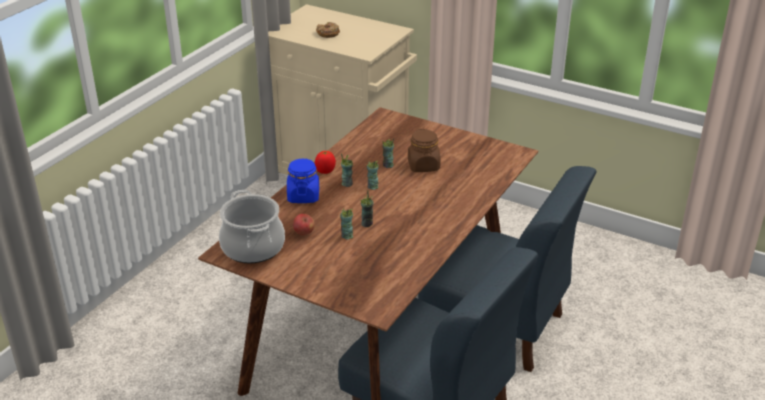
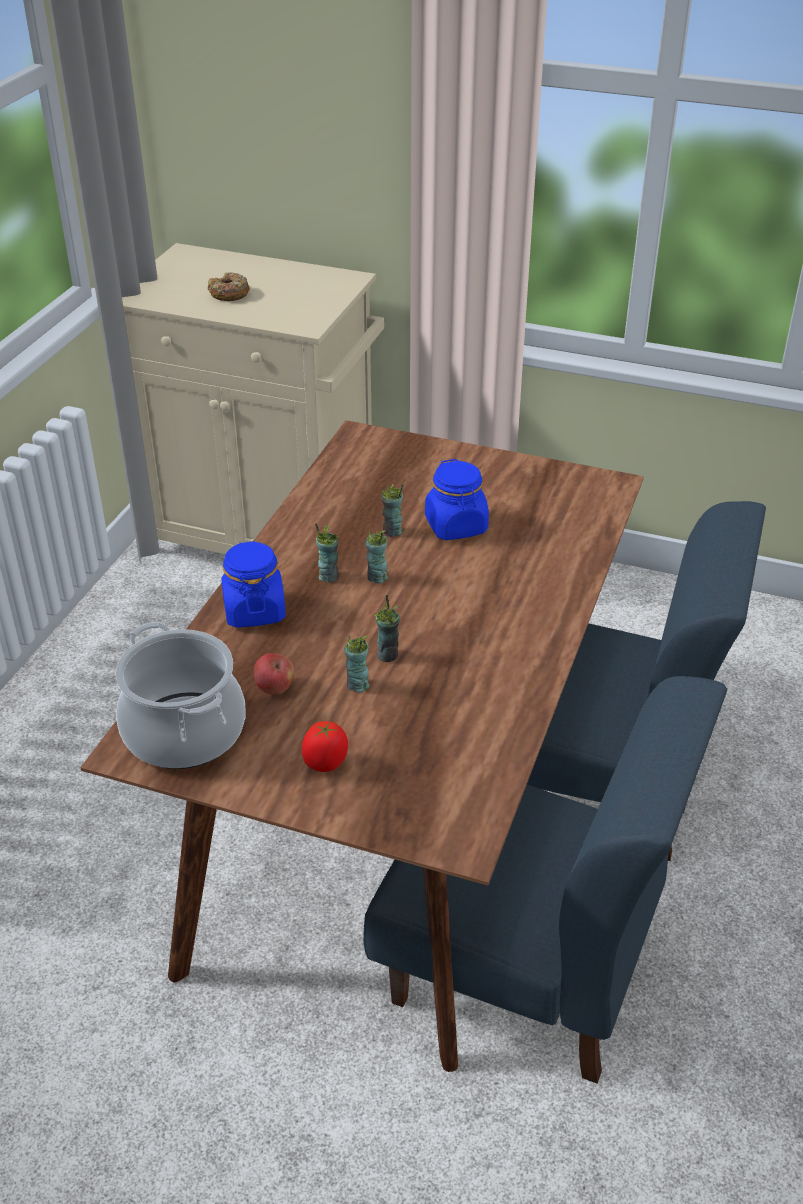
camera: 10 degrees left, 5 degrees up
(325, 171) = (282, 555): tomato -> tomato (326, 764)
(423, 166) = (456, 526): brown jar -> blue jar

